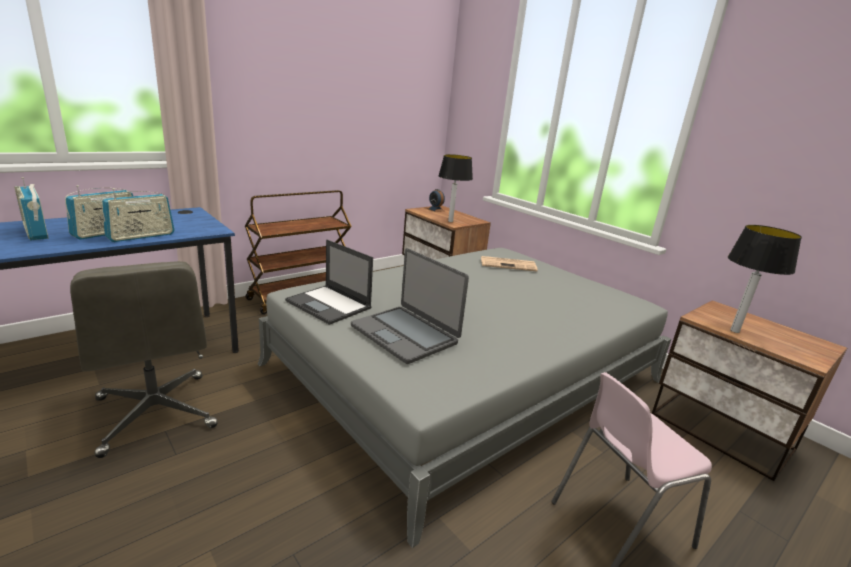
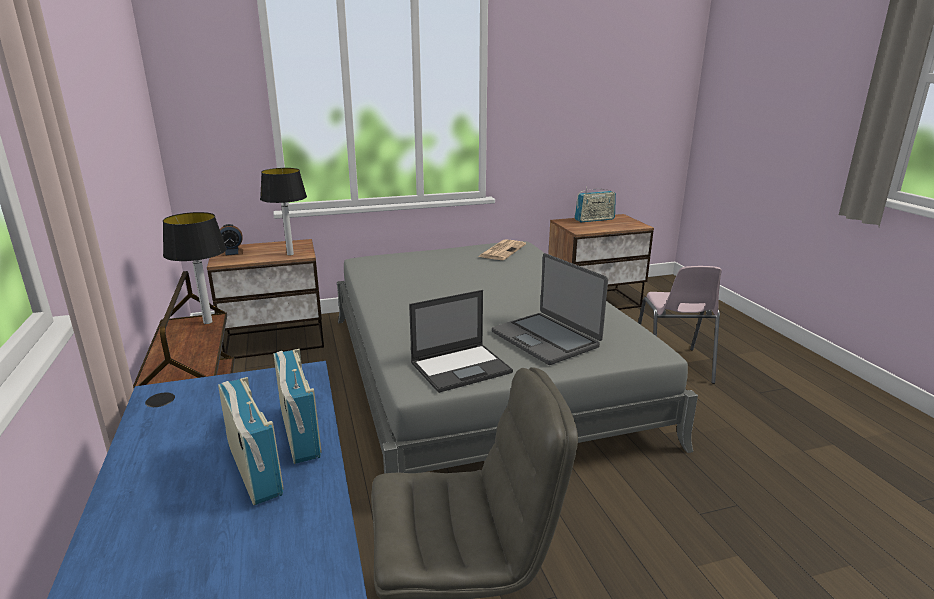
camera: 65 degrees left, 0 degrees up
(36, 232) = (186, 561): radio -> radio (594, 220)
(405, 334) = (546, 339): laptop -> laptop turned 75 degrees clockwise
(509, 264) = (404, 266): newspaper -> newspaper (502, 250)
(735, 331) = (600, 228): table lamp -> table lamp (208, 322)

